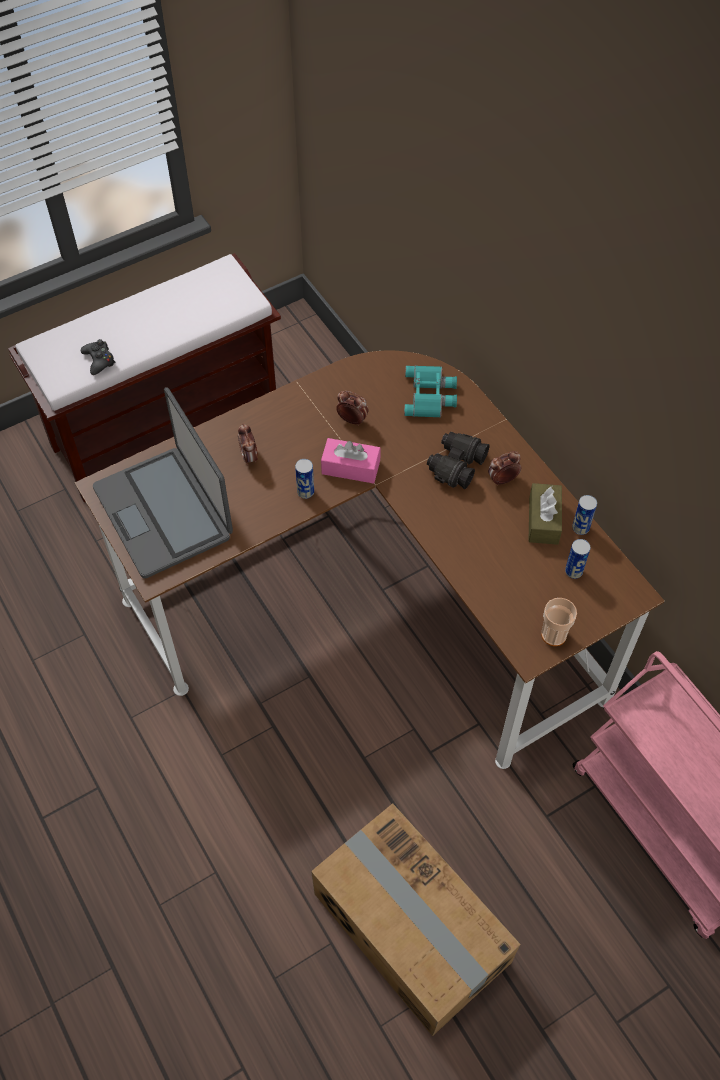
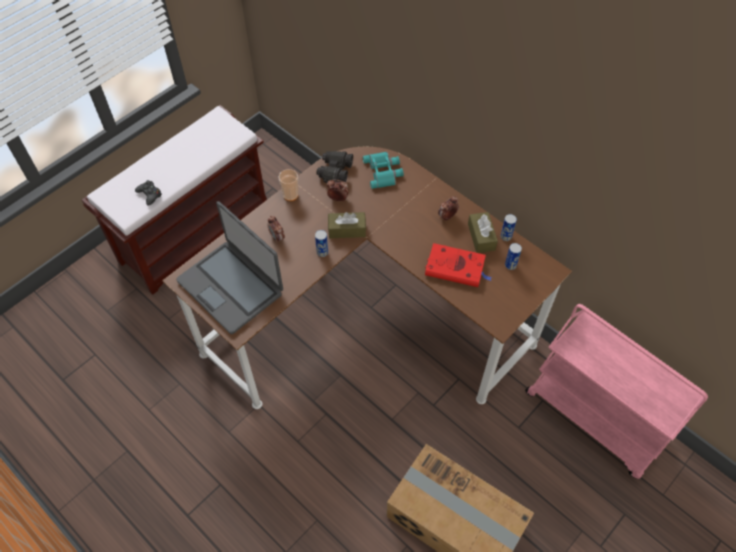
camera: 15 degrees left, 0 degrees up
(350, 467) = (347, 230): pink tissue box -> brown tissue box
(455, 465) = (414, 214): black binoculars -> black binoculars (334, 171)
(492, 557) = (456, 268): none -> red book
(553, 635) = (511, 308): cup -> cup (290, 195)

